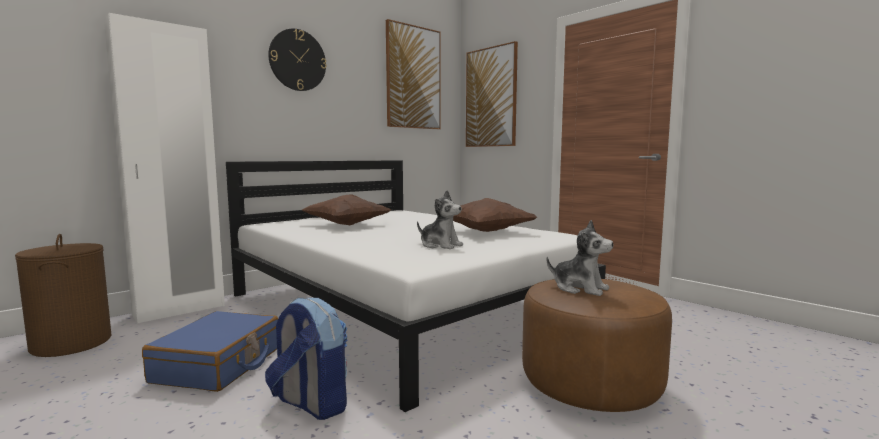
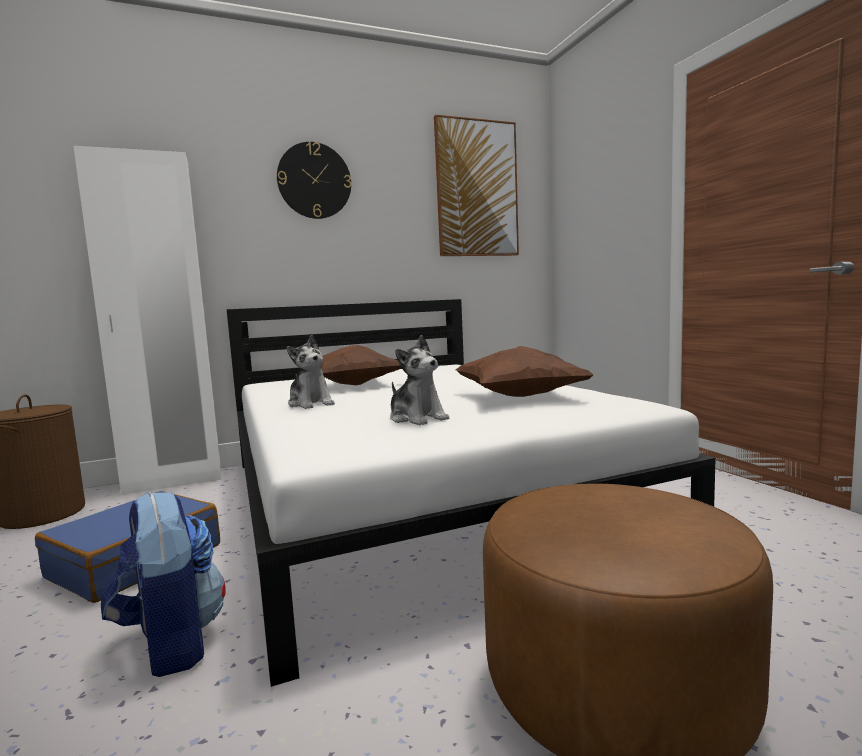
camera: 20 degrees right, 0 degrees up
(491, 97) = (587, 204): picture -> none
(580, 288) = (582, 511): plush toy -> plush toy (311, 404)

